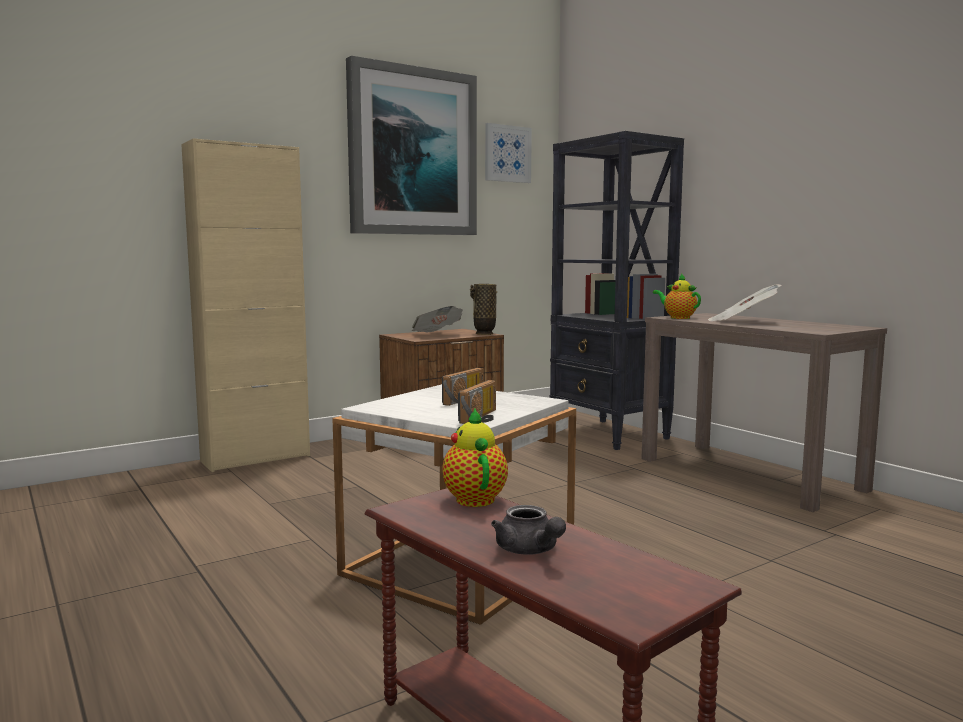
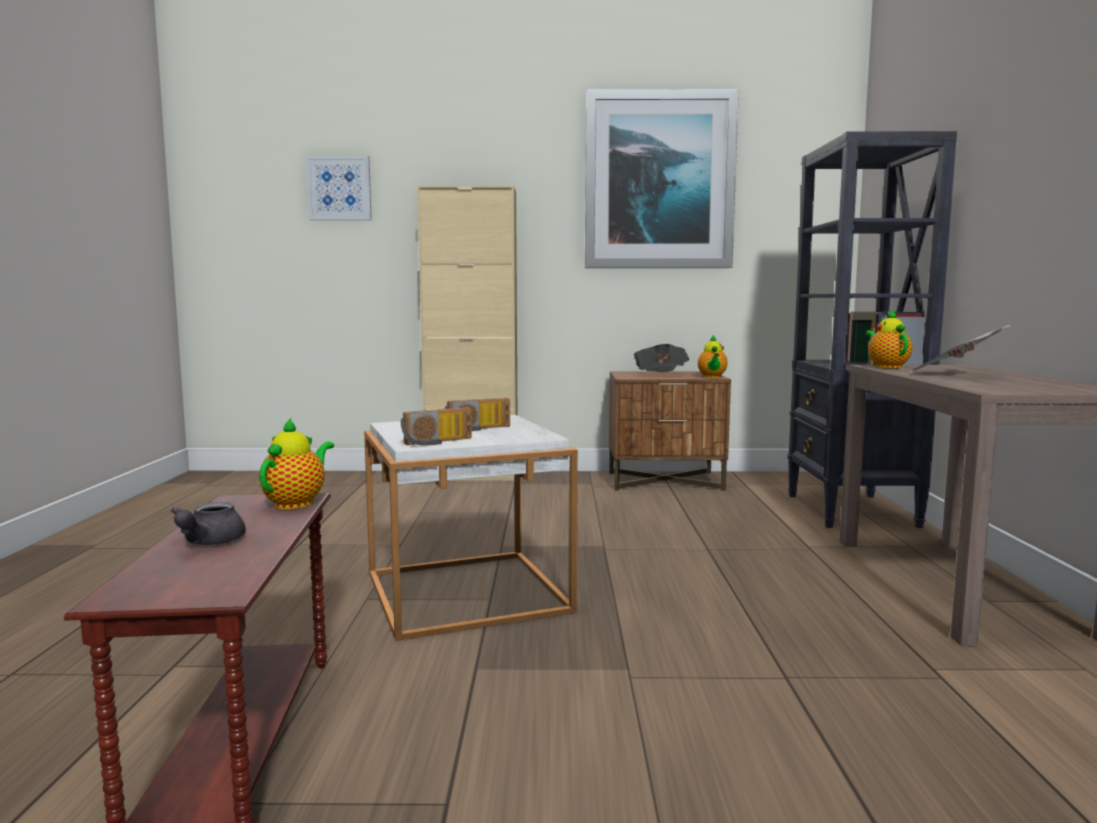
camera: 35 degrees right, 0 degrees up
(484, 334) = (712, 377): vase -> teapot
(507, 154) = (784, 173): picture -> picture (339, 188)

